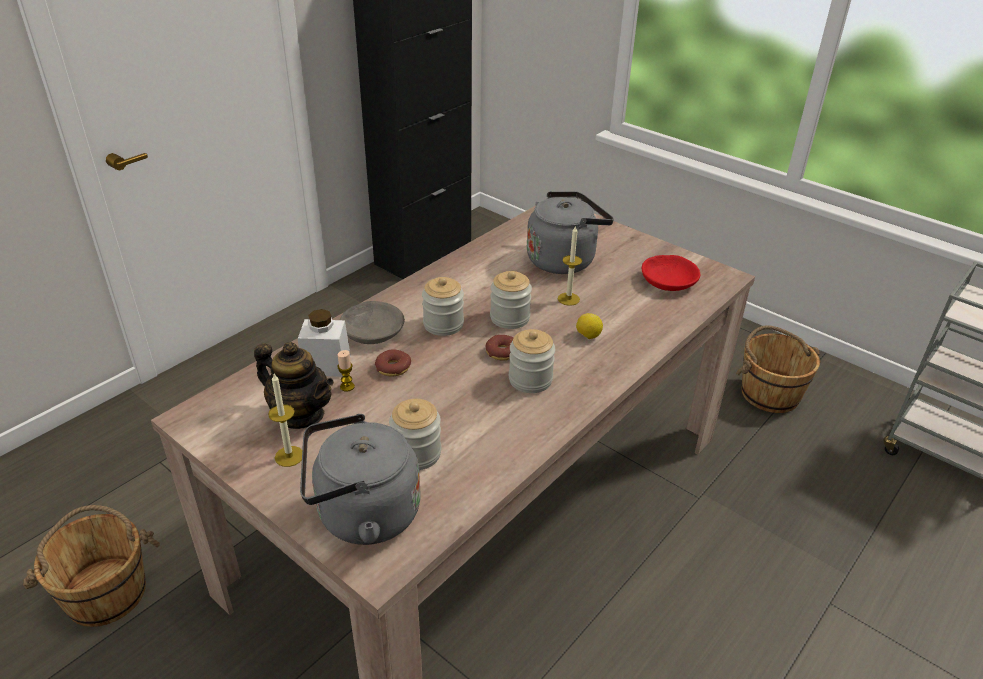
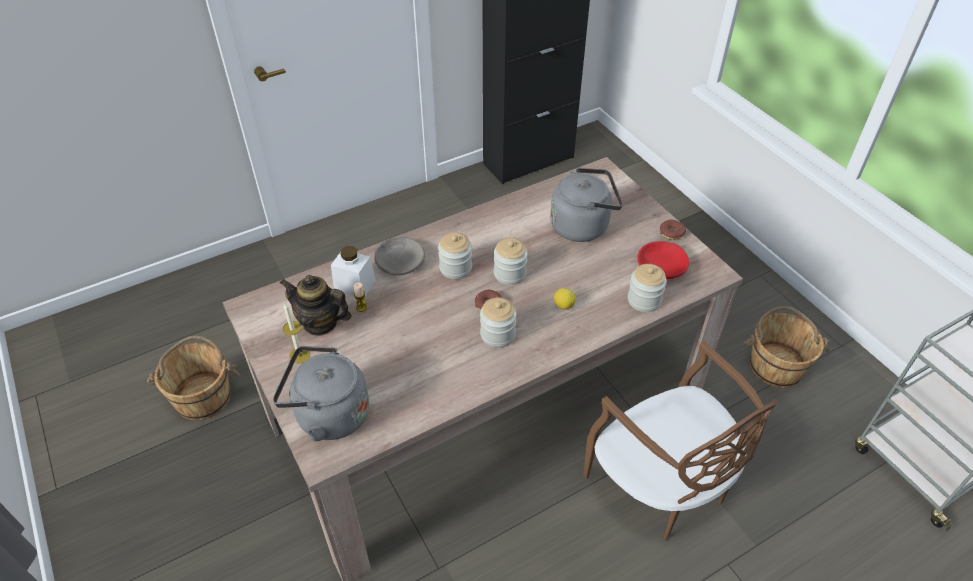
camera: 20 degrees right, 10 degrees up
(301, 414) = (320, 323): teapot -> teapot turned 150 degrees clockwise
(393, 368) = (401, 299): donut -> donut (671, 233)
(416, 453) = (385, 376): jar -> jar (644, 300)
(568, 299) = (566, 266): candle -> none
(719, 540) = (661, 485): none -> brown chair

